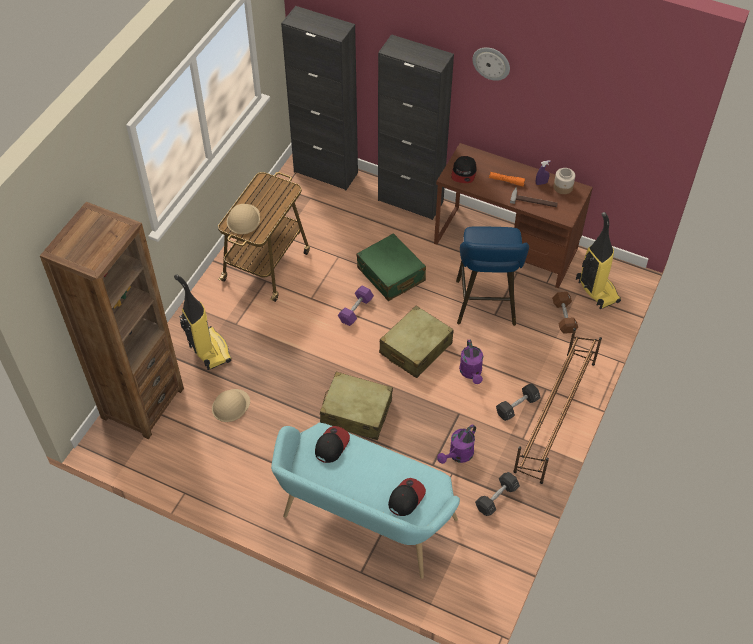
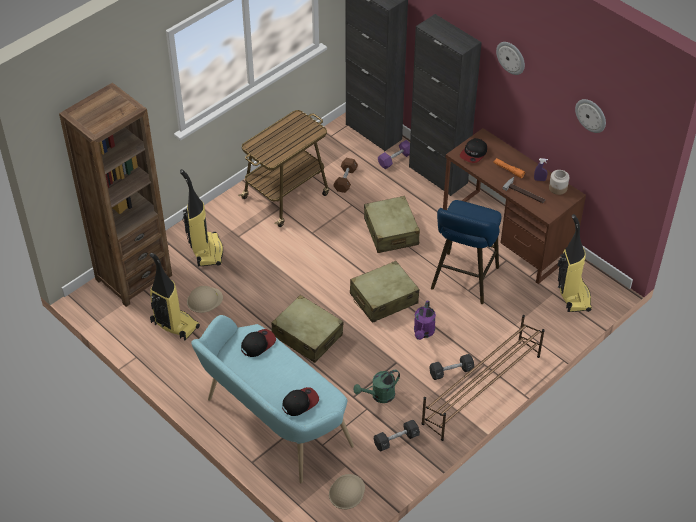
camera: 20 degrees right, 5 degrees down
(210, 444) = (174, 325): none -> vacuum cleaner
(243, 219) = (265, 144): beige hard hat -> beige hard hat (346, 492)
(355, 310) = (346, 253): purple dumbbell -> purple dumbbell (395, 159)
(391, 274) = (391, 232): green suitcase -> beige suitcase
(458, 455) = (379, 396): purple watering can -> green watering can
(564, 317) = (531, 310): brown dumbbell -> brown dumbbell (345, 180)
(596, 105) = (591, 115): none -> wall clock

